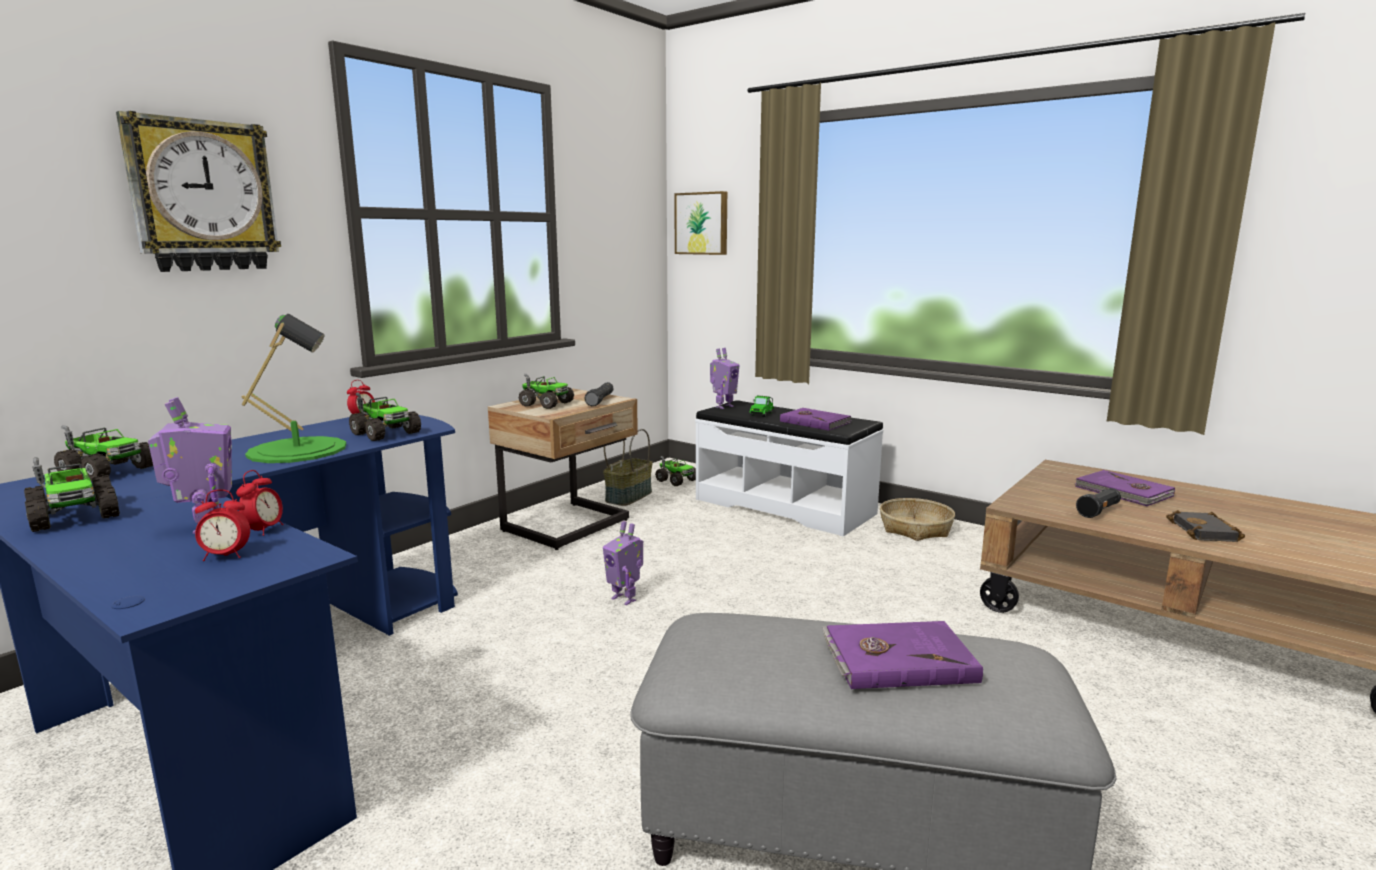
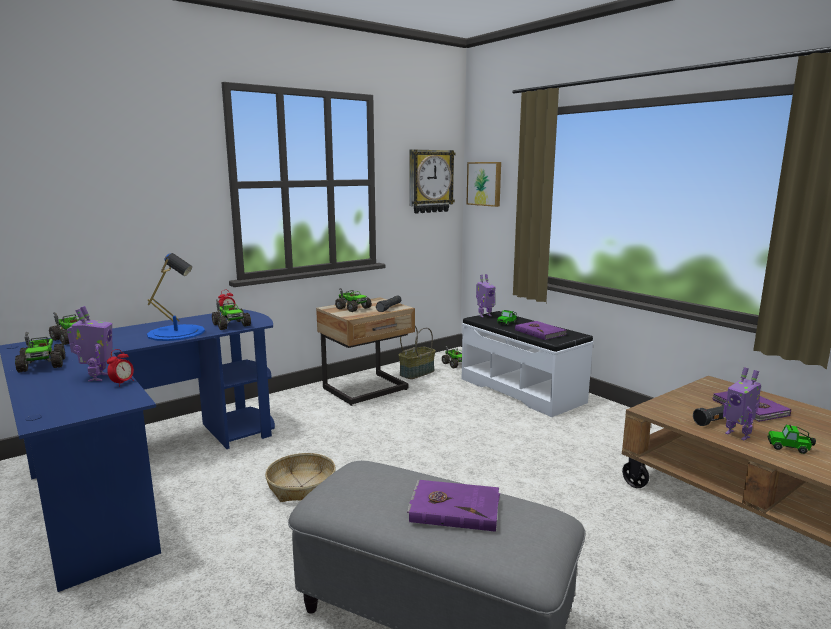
camera: 15 degrees right, 0 degrees up
(202, 196) = (142, 180): wall clock -> wall clock (430, 181)
(225, 556) = (93, 396): alarm clock -> none
(297, 450) = (176, 333): green table lamp -> blue table lamp
(625, 599) = (376, 444): toy robot -> toy robot (738, 435)
(915, 528) = (610, 417): basket -> basket (301, 486)
(1206, 532) = (790, 448): black book -> toy car

